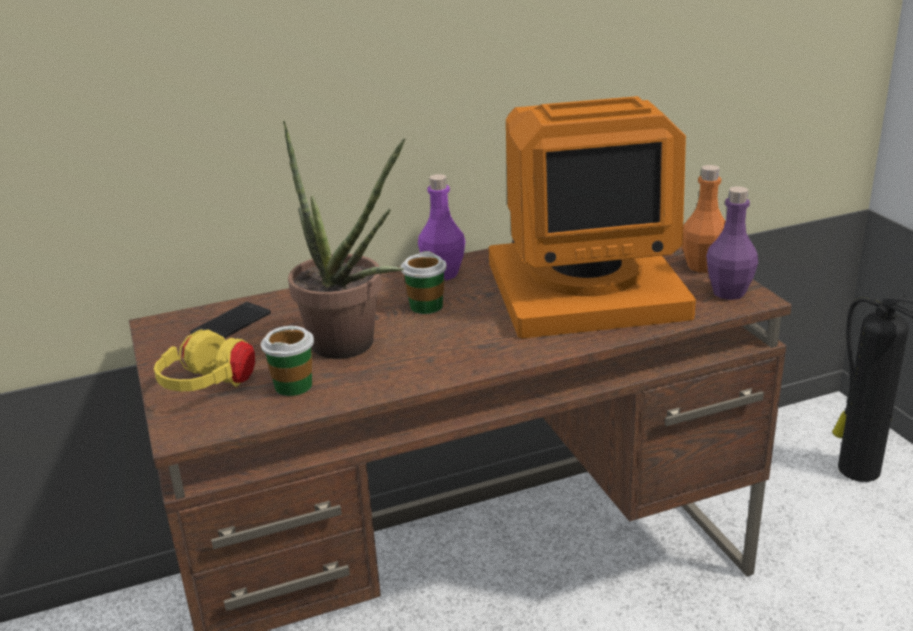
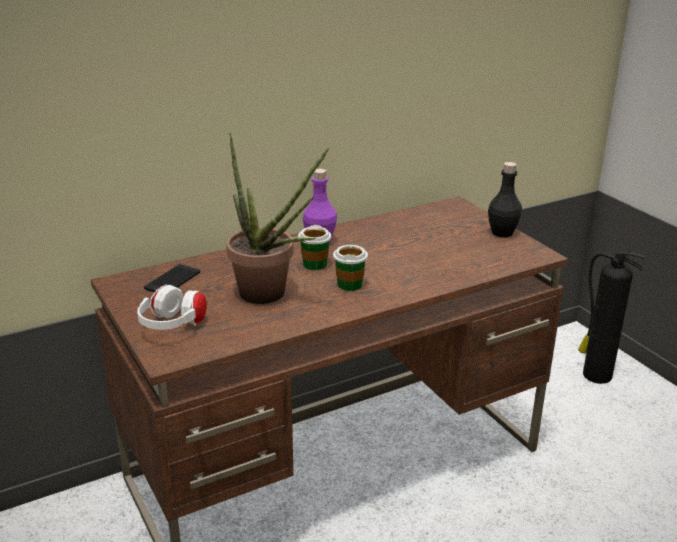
camera: 10 degrees left, 0 degrees up
(208, 387) = (173, 327): yellow headphones -> white headphones
(293, 385) = (236, 323): cup -> cup (349, 284)
(584, 287) = (424, 249): monitor -> none
(702, 266) = (502, 233): orange bottle -> black bottle
(728, 292) = (524, 251): purple bottle -> none

